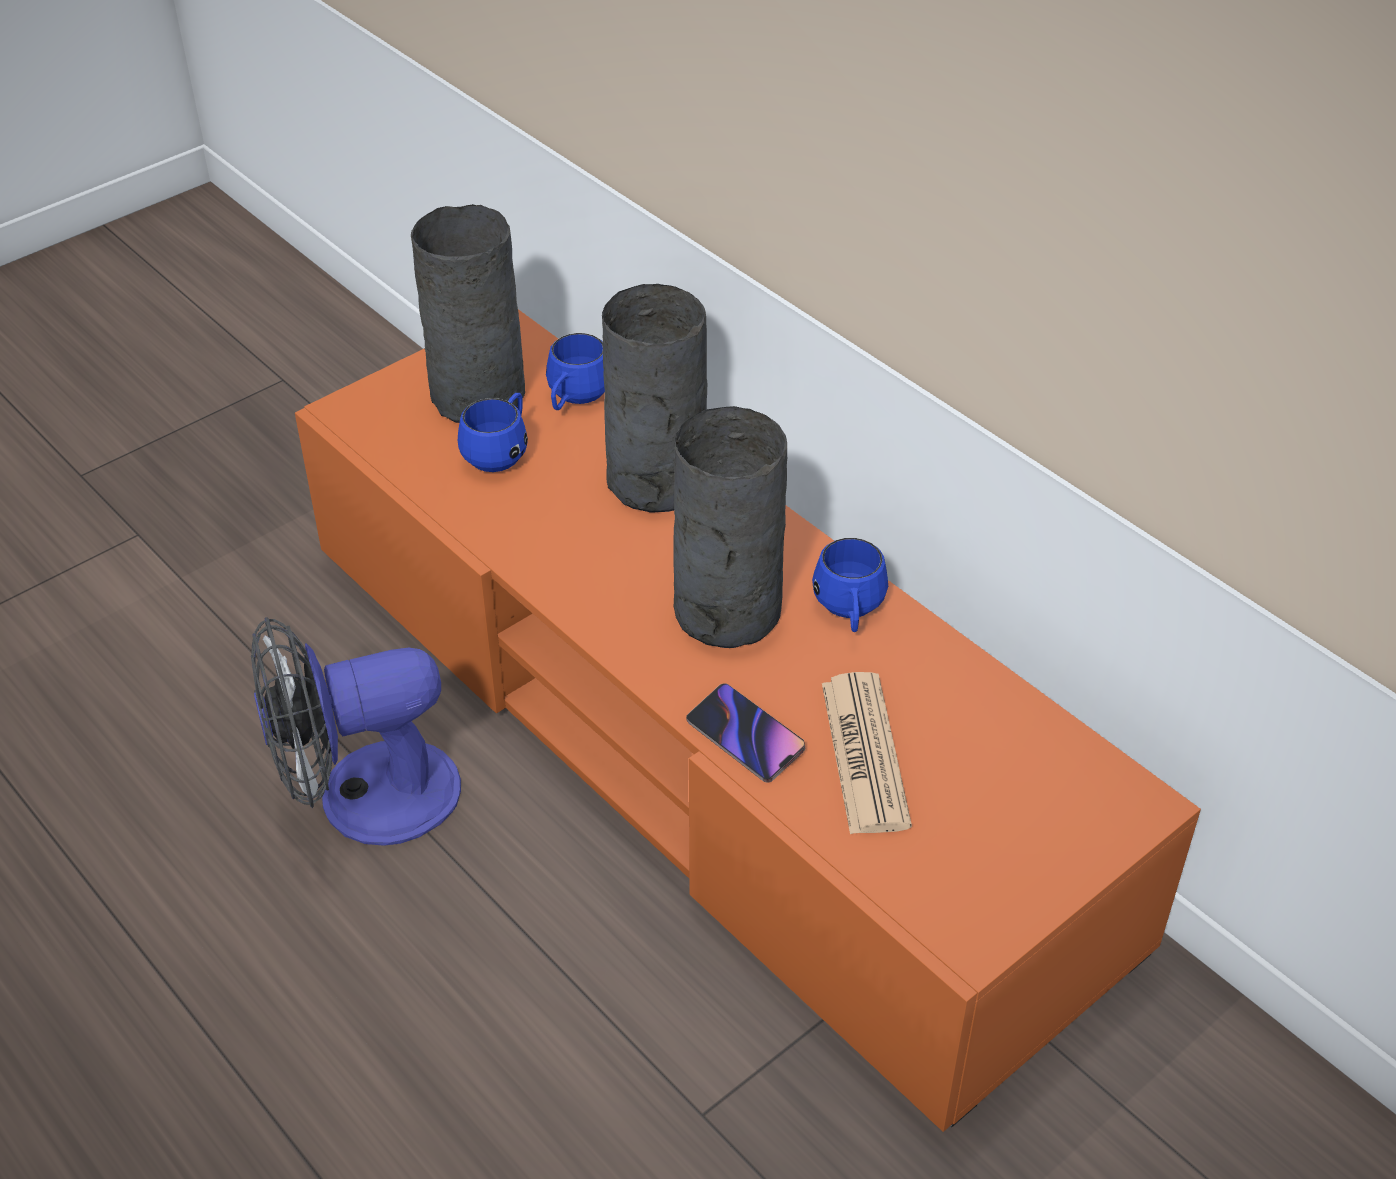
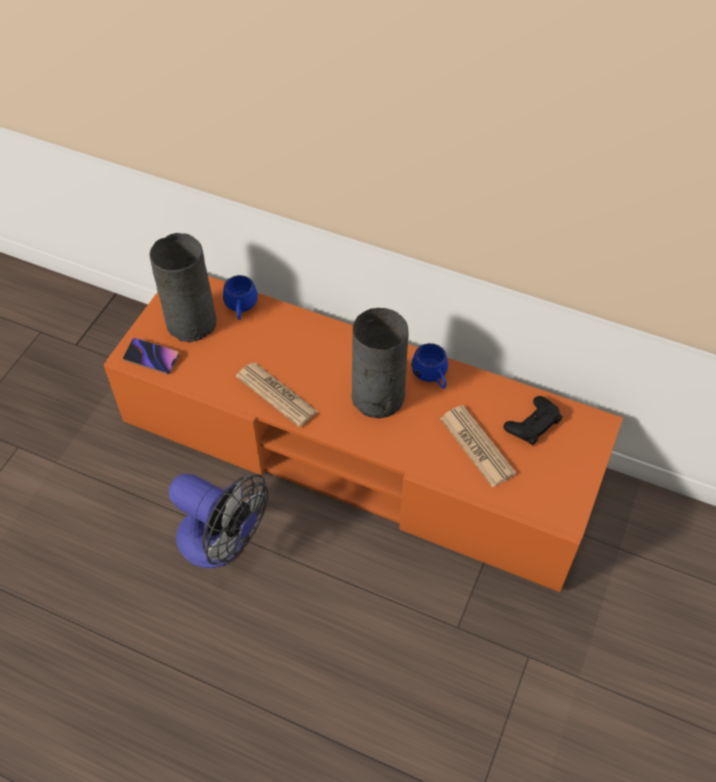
camera: 25 degrees left, 10 degrees up
(364, 800) = (222, 543): fan -> fan turned 105 degrees counterclockwise
(501, 452) = (222, 351): blue mug -> none
(548, 547) = (276, 394): none -> newspaper
(655, 482) = (306, 341): grey vase -> none
(745, 737) = (422, 458): phone -> phone (152, 358)
(1001, 755) = (532, 424): none -> black game controller

